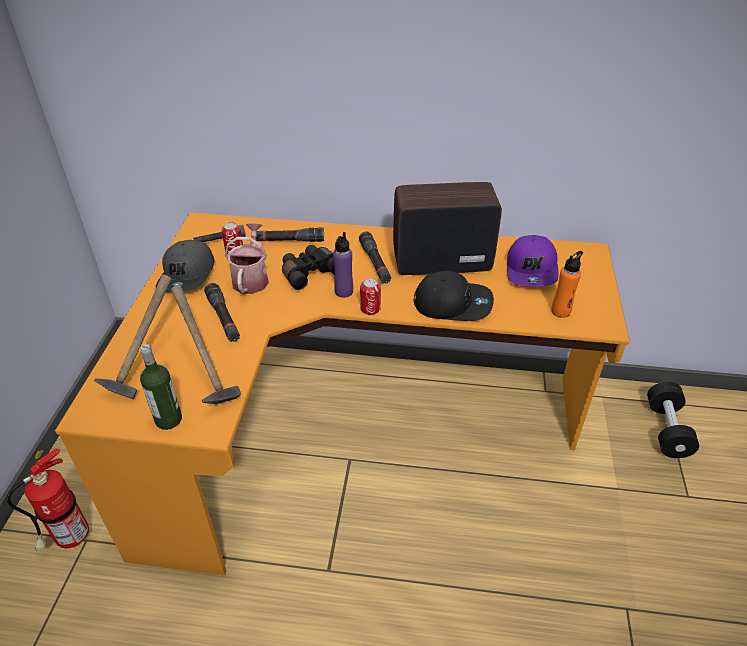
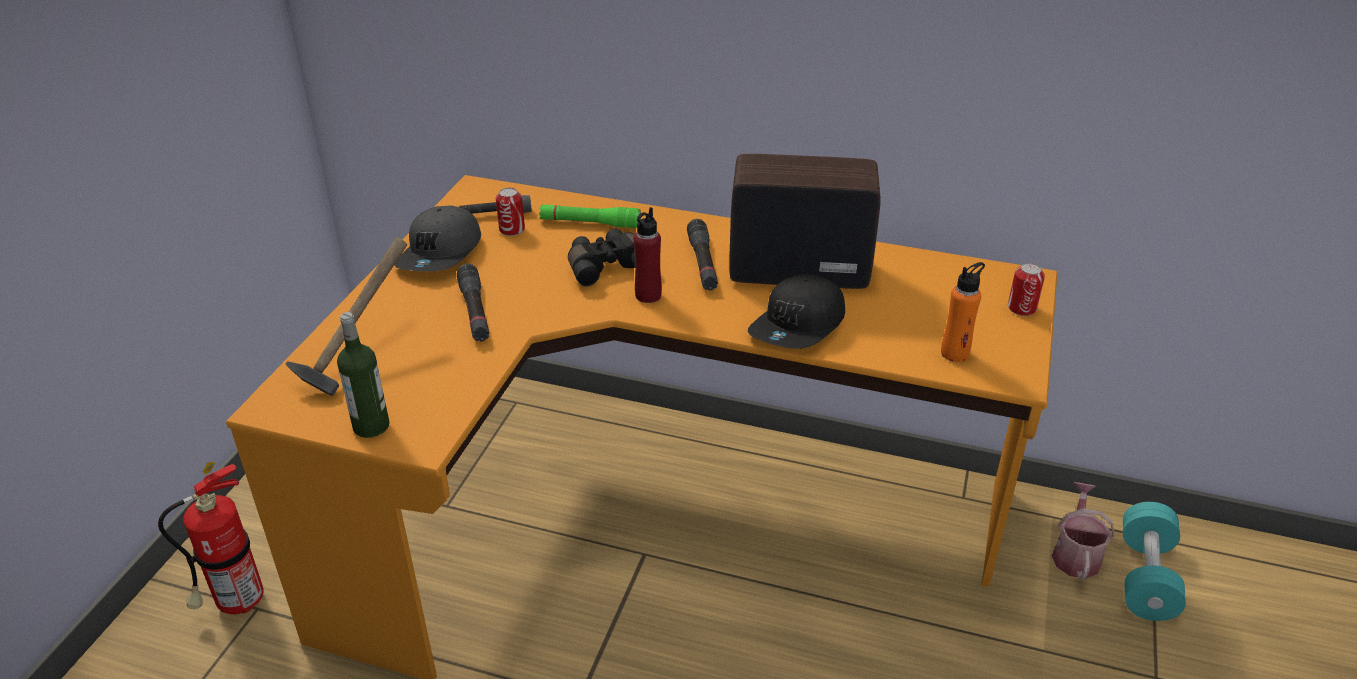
camera: 10 degrees right, 5 degrees down
(207, 376) = (435, 380): hammer -> none
(251, 278) = (525, 265): watering can -> watering can (1075, 553)
(289, 241) = (590, 223): black flashlight -> green flashlight
(343, 291) = (648, 295): purple bottle -> red bottle
(370, 308) = (679, 321): can -> can (1021, 308)
(453, 303) = (799, 326): black cap -> black cap turned 105 degrees clockwise
(532, 270) = (929, 295): purple cap -> none
(666, 430) = (1145, 577): black dumbbell -> turquoise dumbbell

